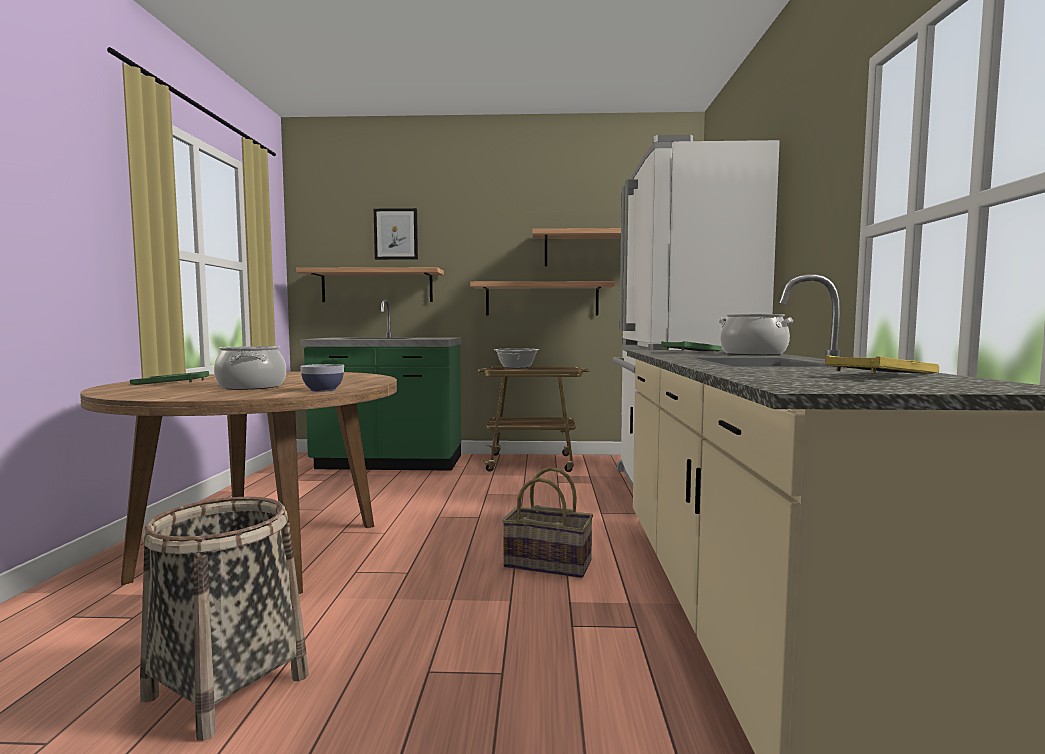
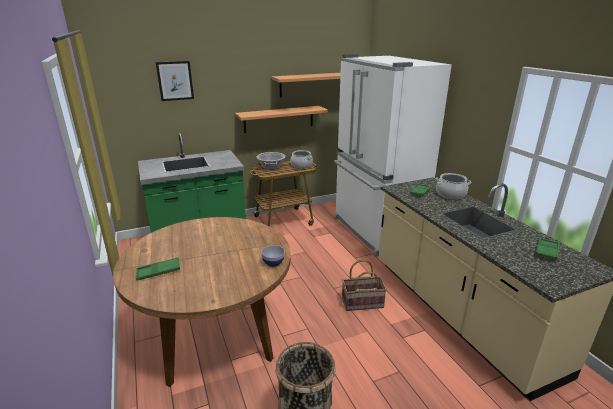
camera: 25 degrees left, 20 degrees up
(252, 387) = (222, 266): cooking pot -> cooking pot (301, 166)
(377, 286) = (165, 120): shelf -> none
(882, 375) = (546, 251): yellow tray -> green tray

